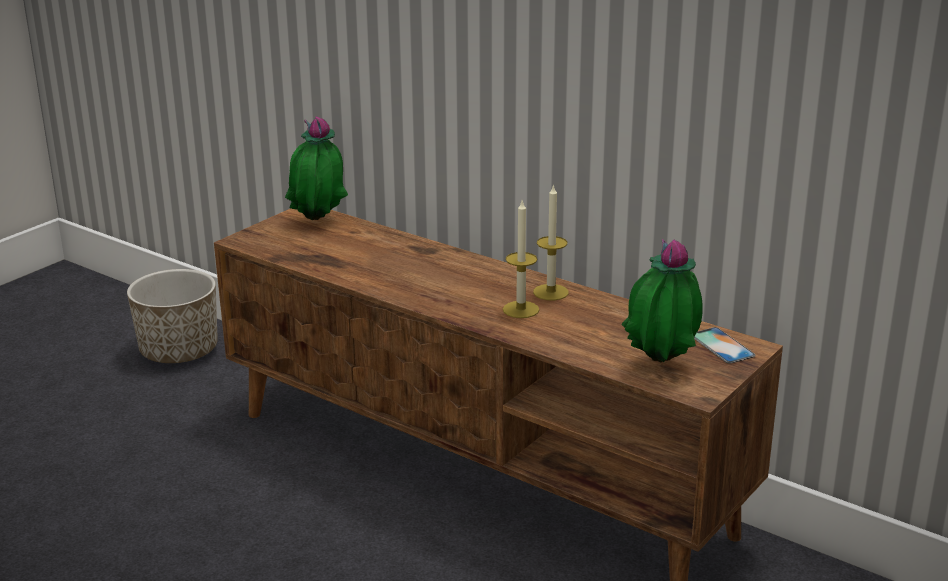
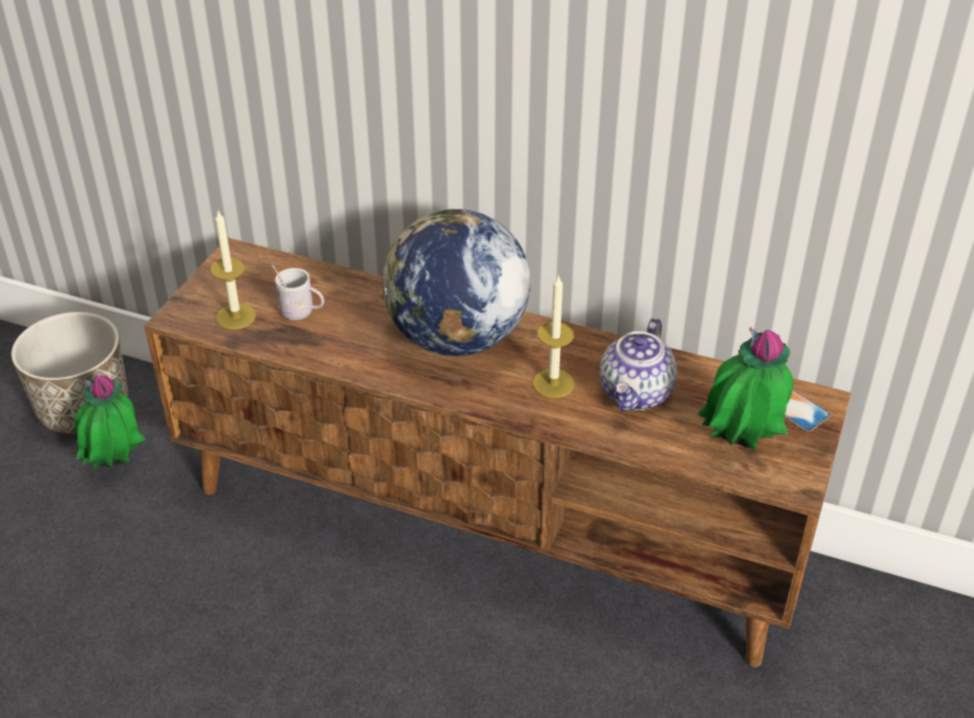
camera: 15 degrees left, 15 degrees up
(318, 222) = (258, 270): potted plant -> potted plant (116, 467)
(338, 248) = (301, 314): none -> white mug
(454, 276) = (456, 339): none -> globe
(550, 292) = (575, 349): candle -> candle (235, 316)
(589, 324) = (637, 394): none -> teapot

